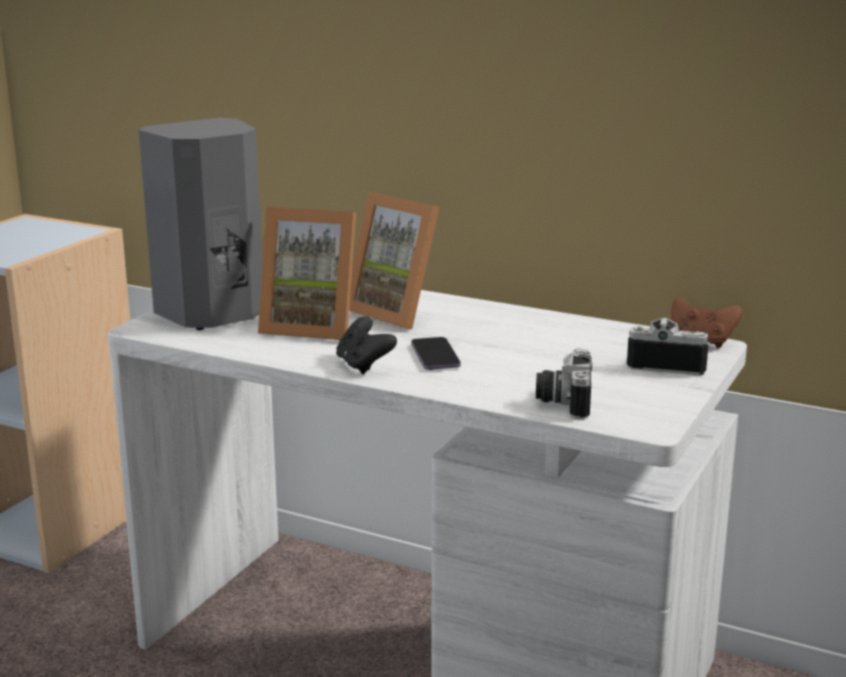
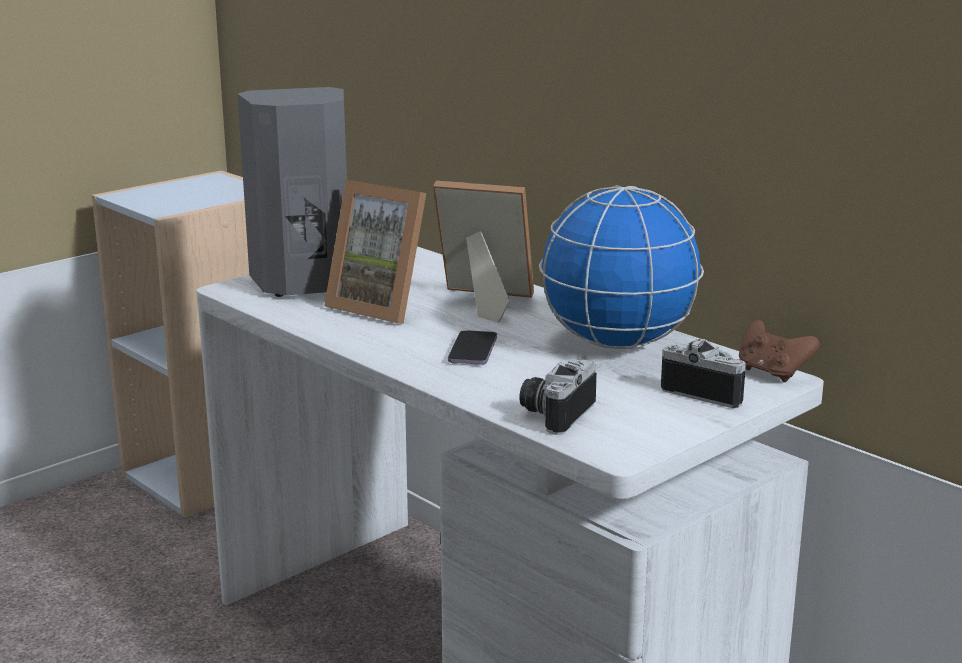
camera: 20 degrees right, 0 degrees up
(363, 365) = (394, 350): black game controller -> none
(398, 312) = (481, 302): picture frame -> picture frame turned 135 degrees clockwise
(554, 334) = (618, 344): none -> globe

